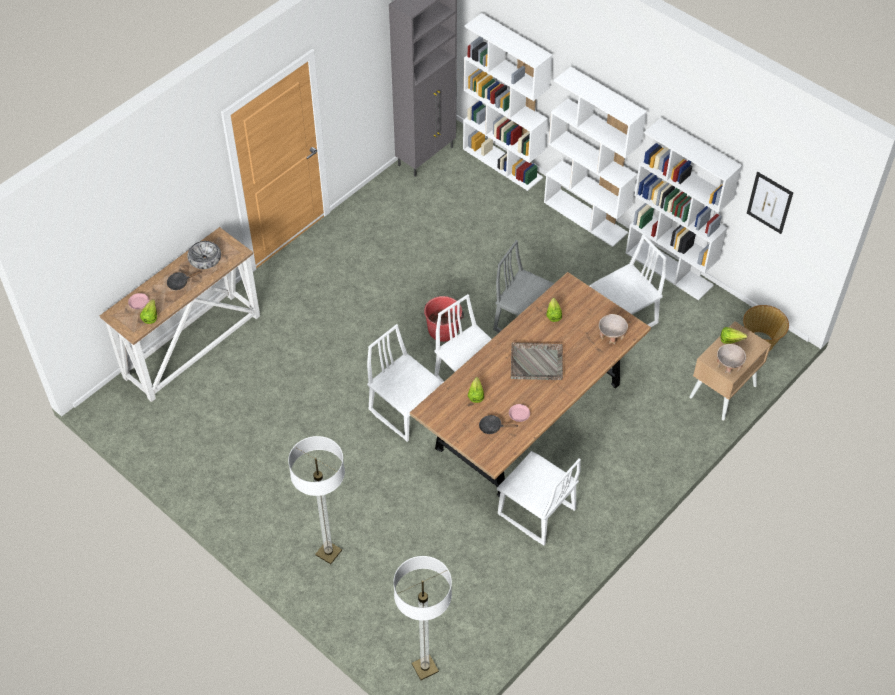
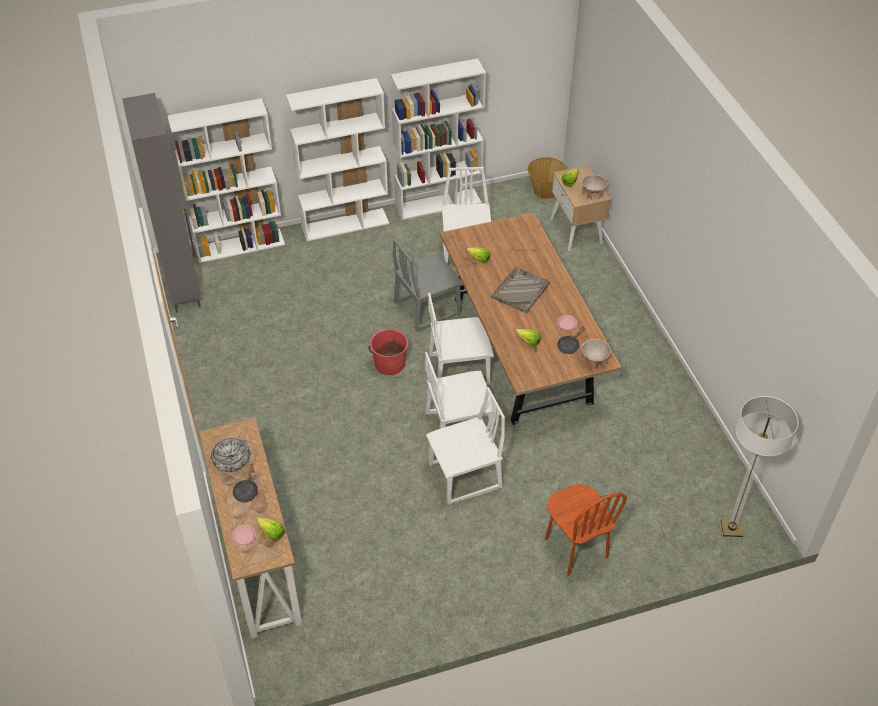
camera: 60 degrees left, 5 degrees down
(328, 552) = (575, 548): floor lamp -> brown chair
(536, 512) = (620, 388): white chair -> white chair (465, 477)
(611, 335) = (525, 236): beige bowl -> beige bowl (594, 361)
(769, 202) = (506, 74): picture -> none

